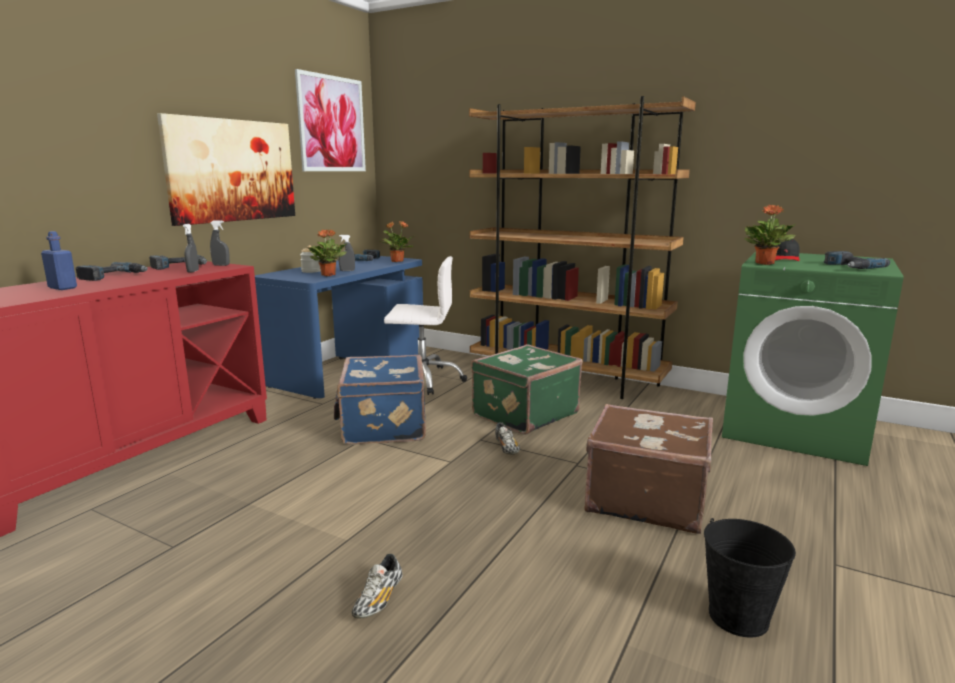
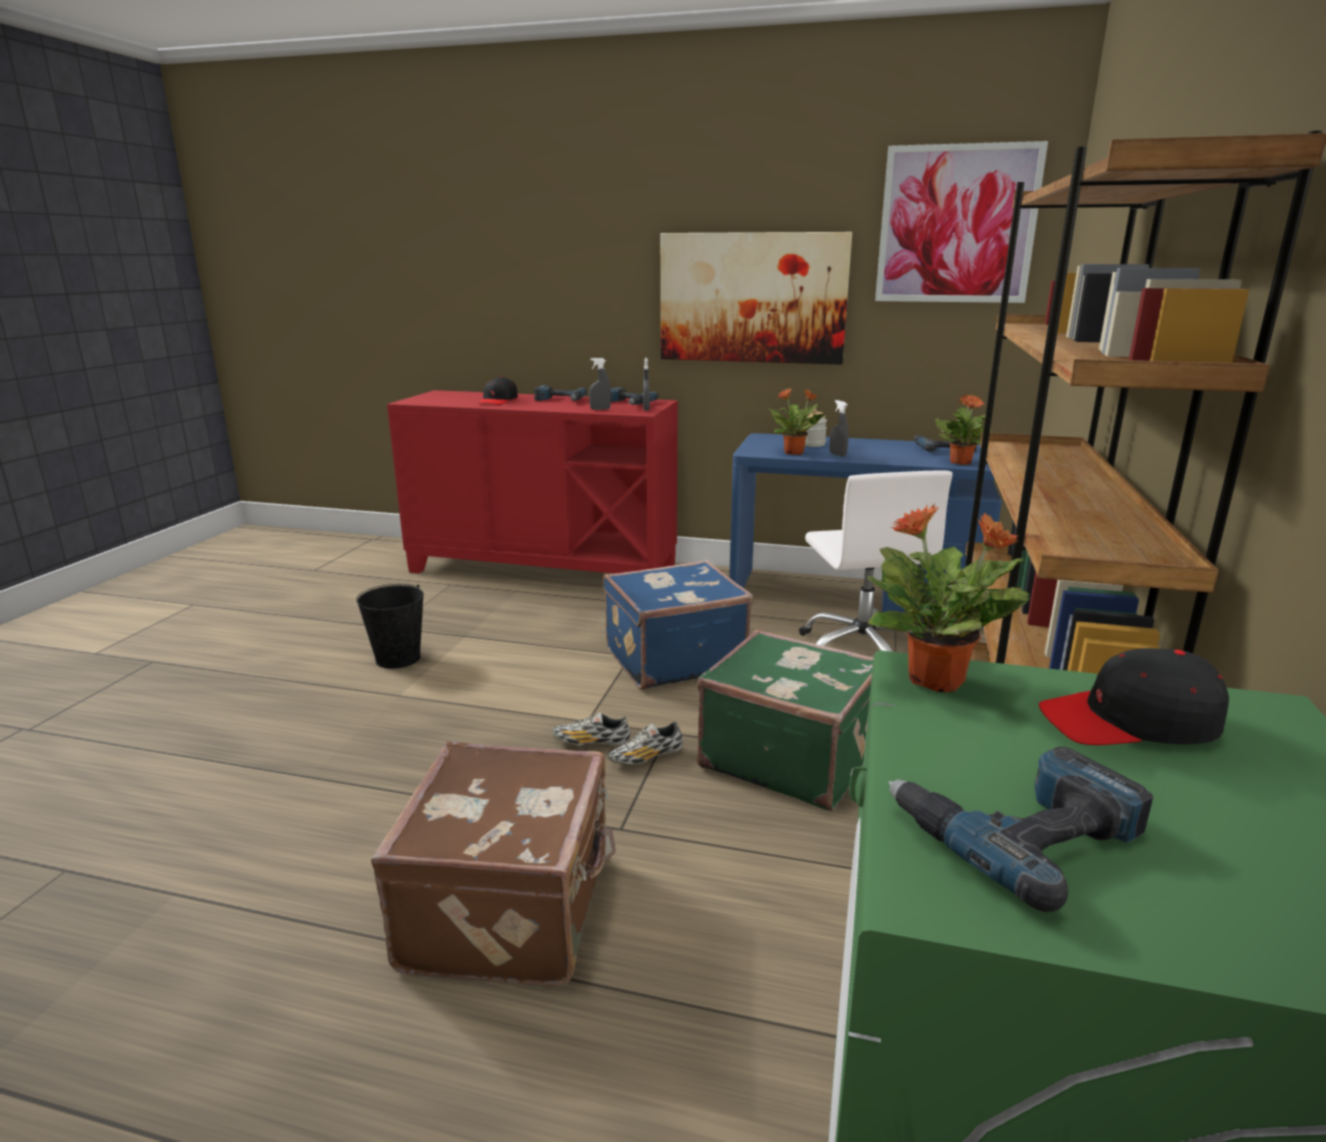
camera: 75 degrees right, 5 degrees up
(62, 288) = (498, 401): blue bottle -> black cap
(378, 600) = (296, 731): shoe -> shoe (591, 743)
(738, 616) = (188, 1003): black bucket -> black bucket (398, 658)

